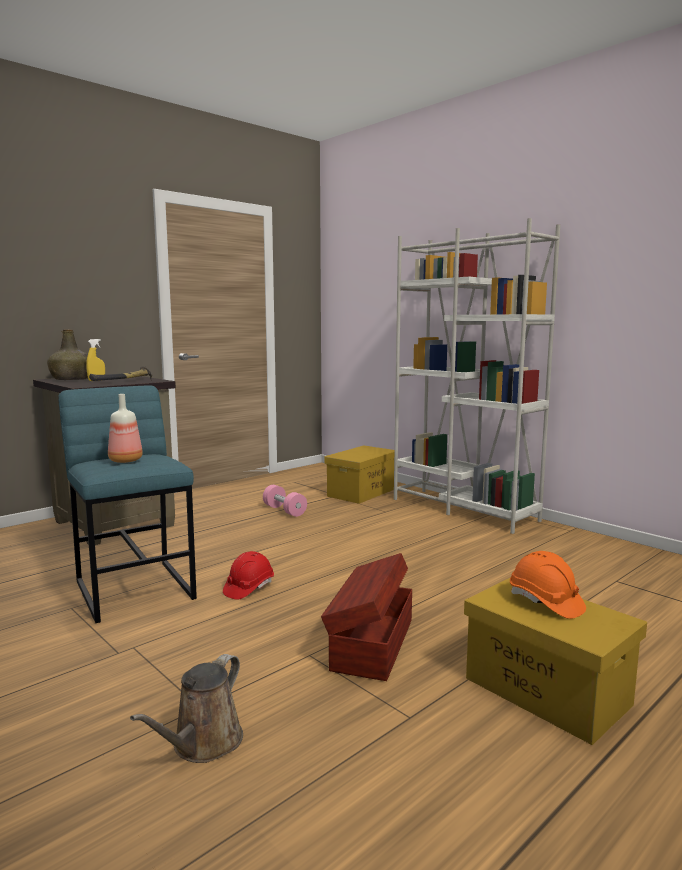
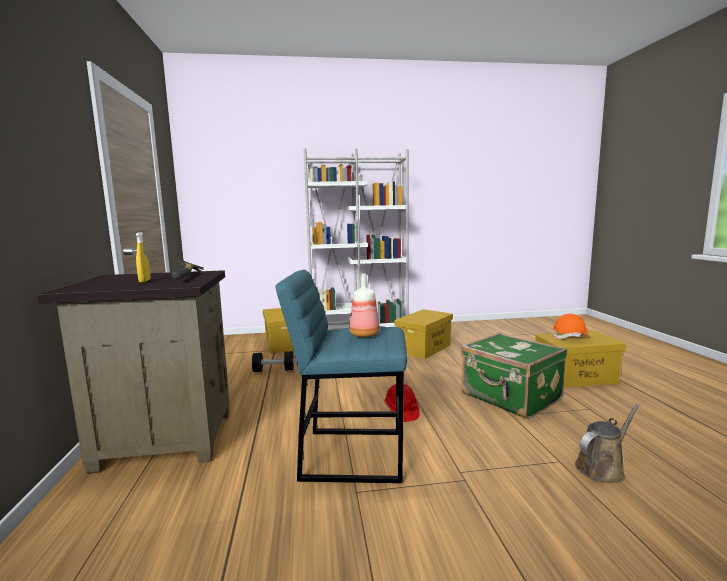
camera: 55 degrees left, 0 degrees up
(72, 379) = (101, 285): green bottle -> none
(203, 744) = (602, 468): brown watering can -> brown watering can turned 90 degrees counterclockwise
(284, 510) = (273, 370): pink dumbbell -> black dumbbell
(371, 644) = (510, 398): brown storage box -> green suitcase
(474, 554) = (424, 348): none -> yellow storage box

